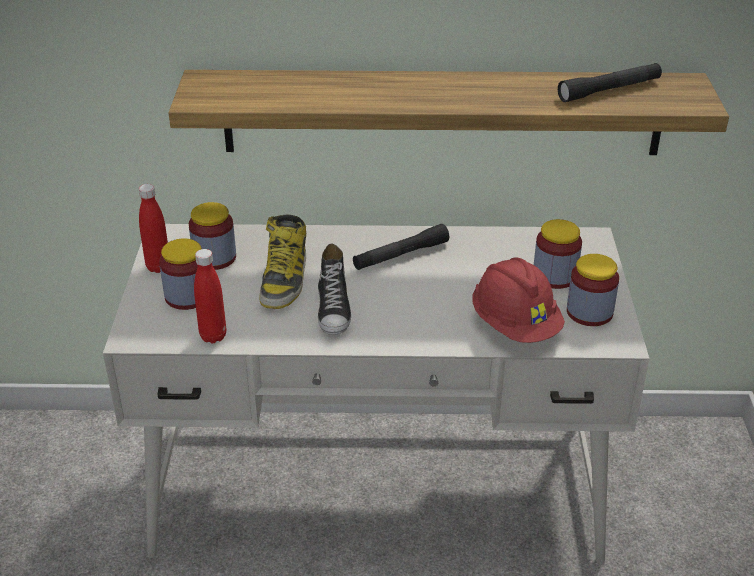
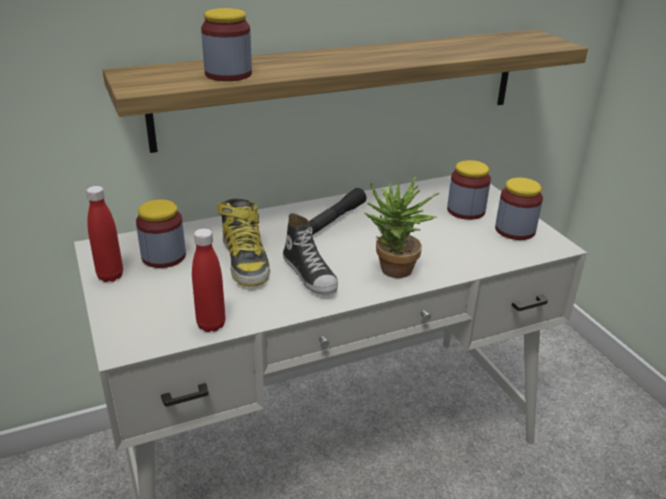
camera: 25 degrees left, 5 degrees down
(187, 296) = (159, 295): jar -> jar (228, 74)
(416, 328) = (393, 272): none -> potted plant
(515, 325) = (469, 252): red hard hat -> none
(609, 90) = (487, 43): black flashlight -> none

